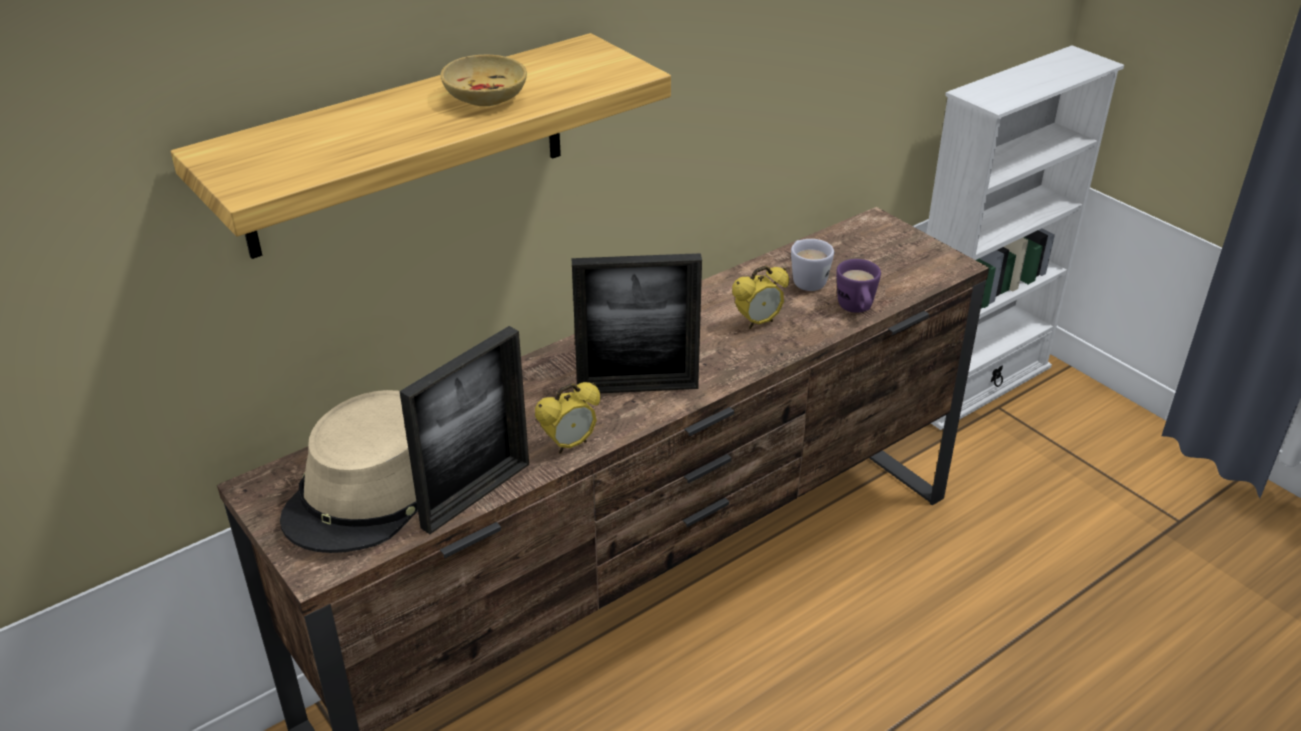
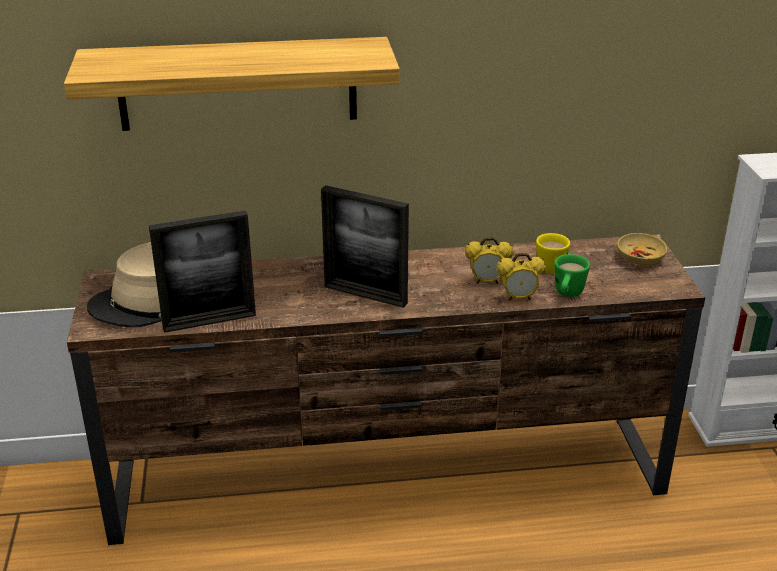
camera: 30 degrees right, 5 degrees down
(486, 97) = (272, 57): beige bowl -> beige bowl (641, 258)
(569, 444) = (290, 313): alarm clock -> alarm clock (518, 298)
(806, 280) = (551, 266): white mug -> yellow mug
(857, 310) = (567, 294): purple mug -> green mug

